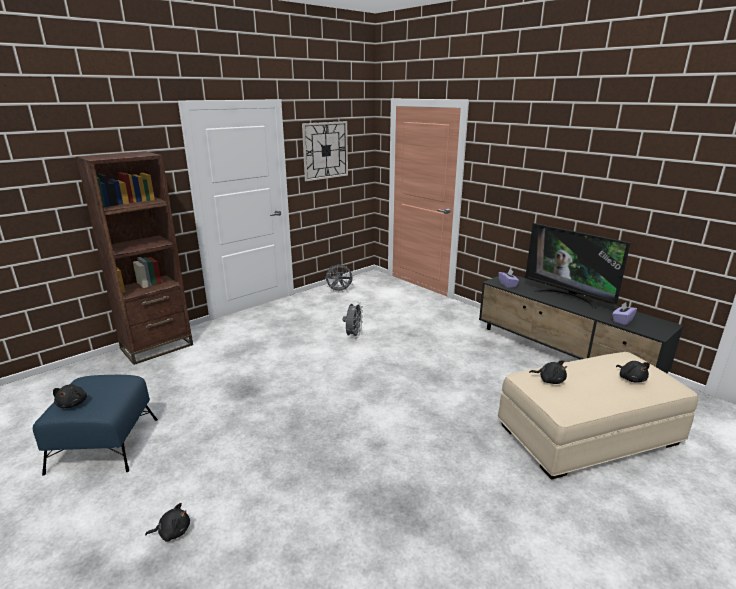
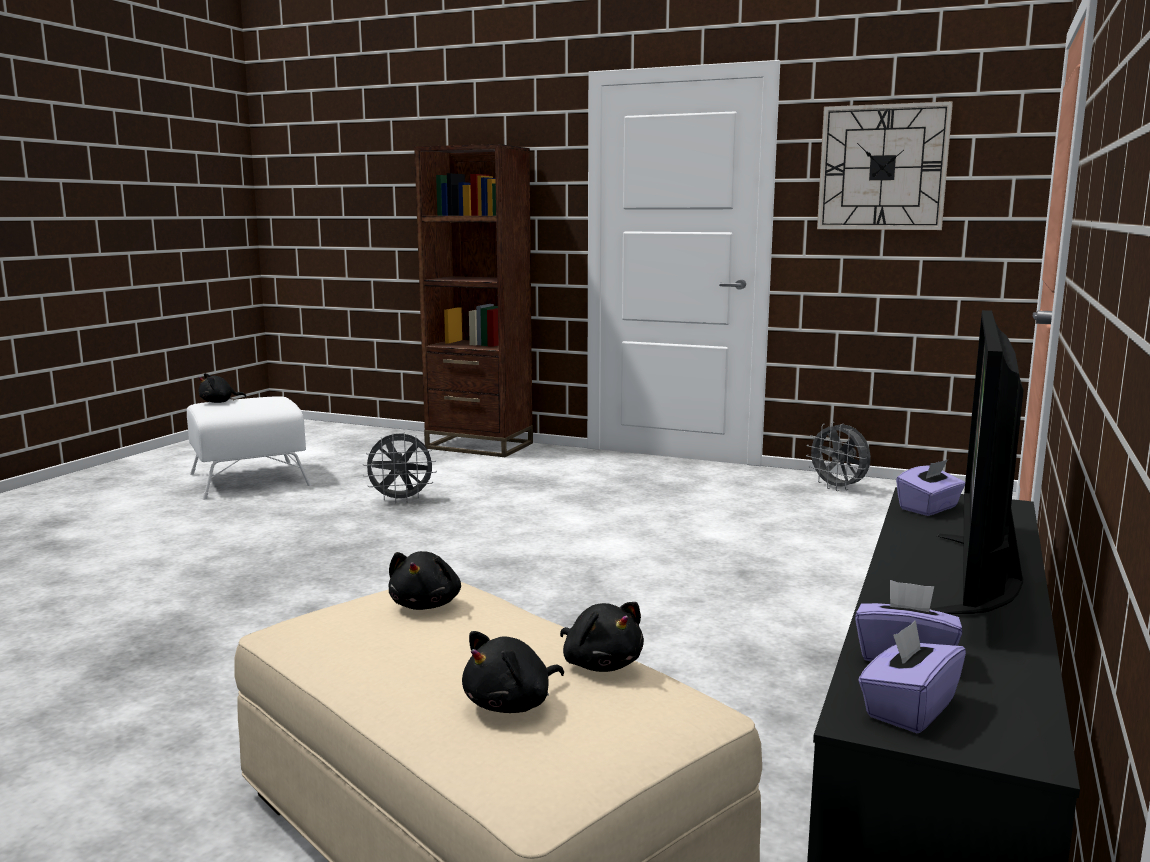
camera: 65 degrees right, 10 degrees down
(105, 444) = (250, 479): blue ottoman -> white ottoman
(172, 531) = (100, 540): black plush toy -> black plush toy (600, 664)
(353, 335) = (664, 531): grey fan -> grey fan (401, 500)
(651, 329) = (908, 709): none -> purple tissue box

